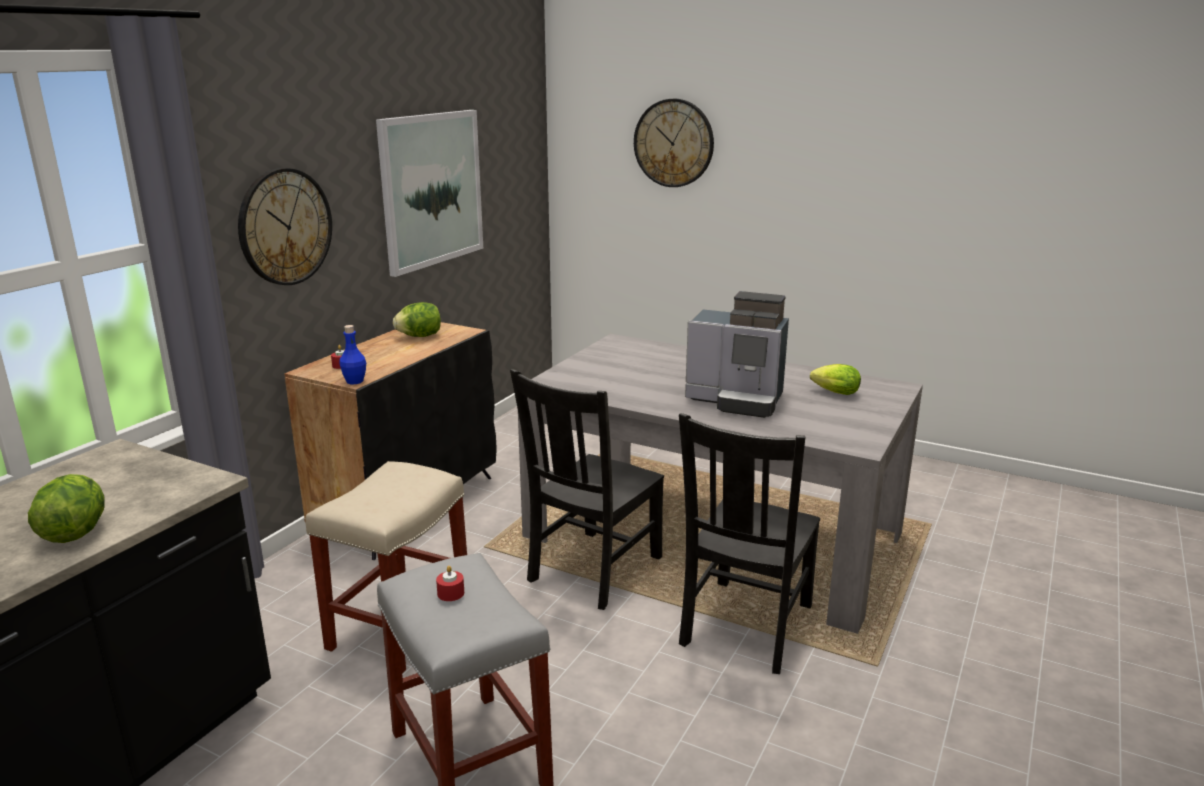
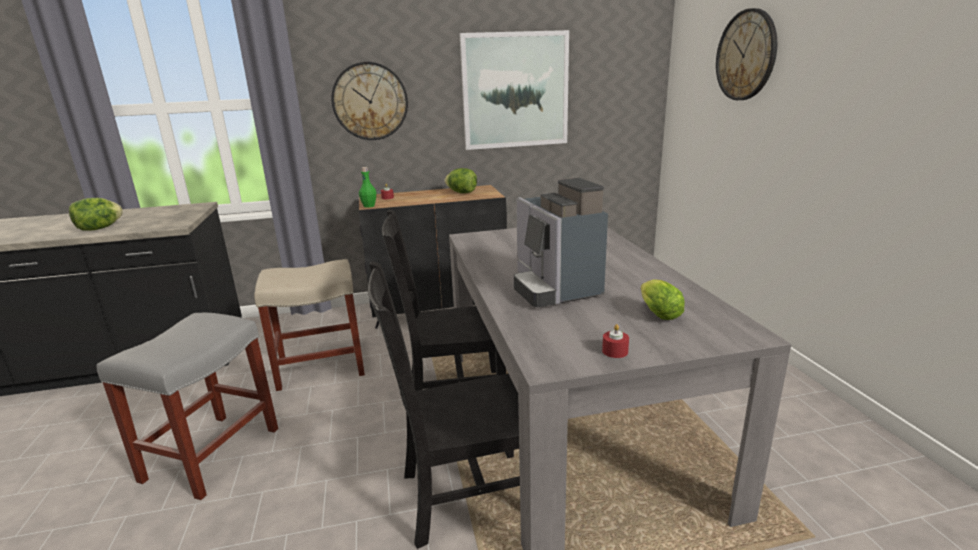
camera: 50 degrees right, 0 degrees up
(354, 381) = (369, 206): blue bottle -> green bottle
(450, 593) = (186, 332): red candle -> red candle (615, 351)

